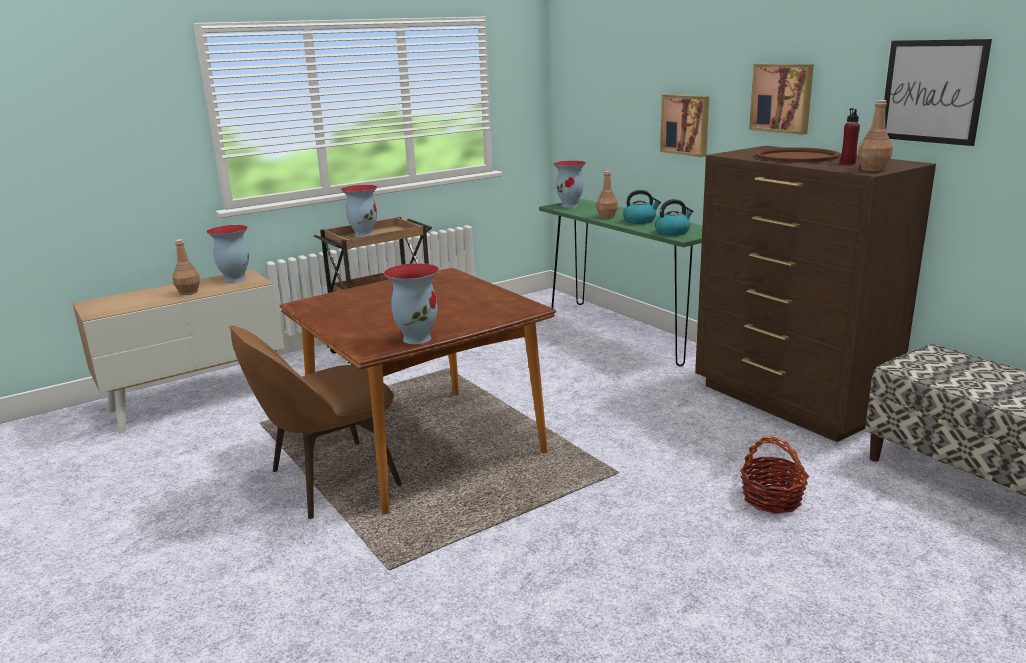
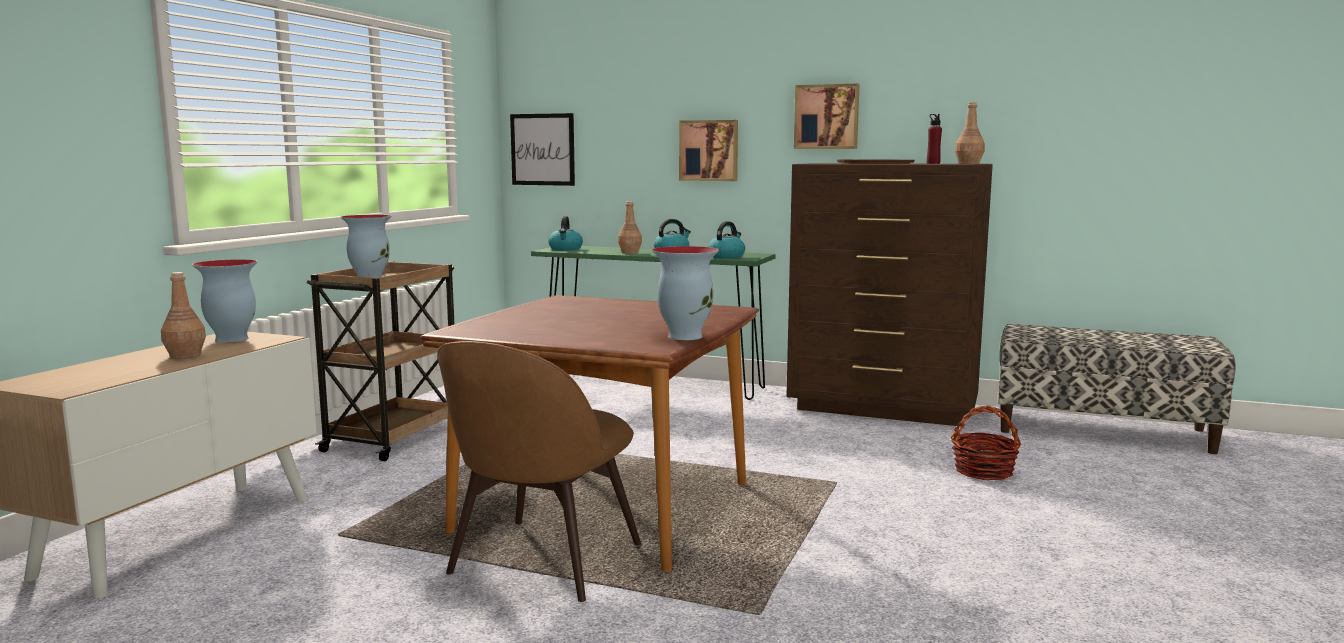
camera: 35 degrees left, 10 degrees down
(570, 205) = (565, 249): vase -> kettle
(932, 91) = (981, 103): picture -> picture (542, 149)

